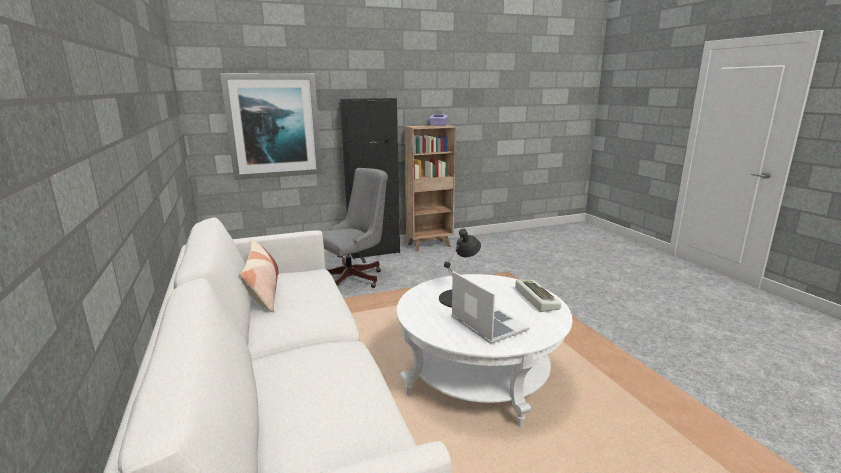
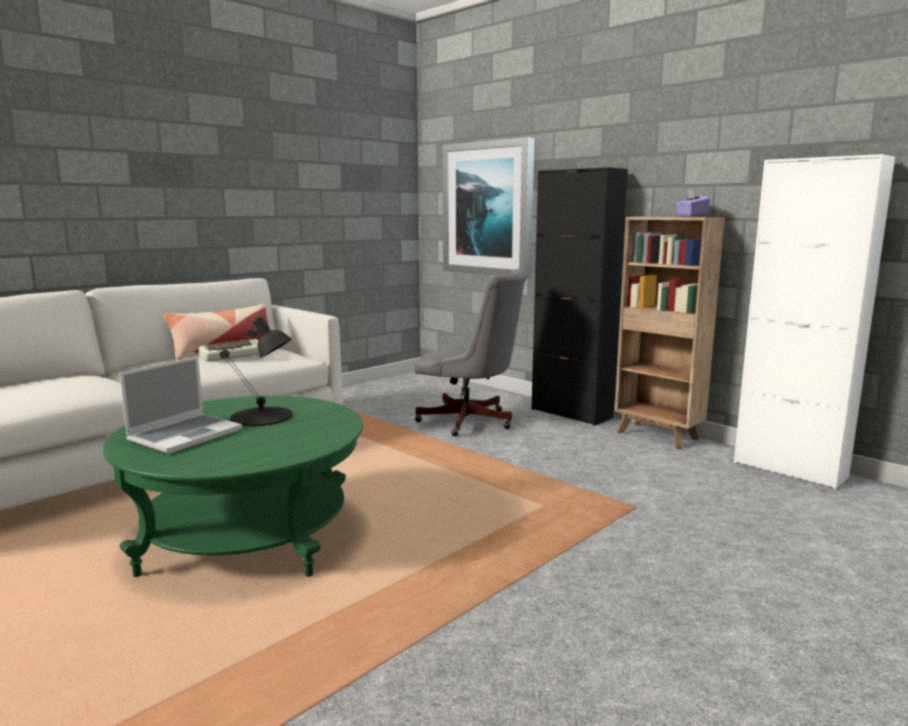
camera: 65 degrees right, 5 degrees down
(479, 377) = (248, 535): white coffee table -> green coffee table
(489, 237) = (789, 469): none -> white cabinet
(535, 299) = (280, 450): keyboard -> keyboard (233, 355)

